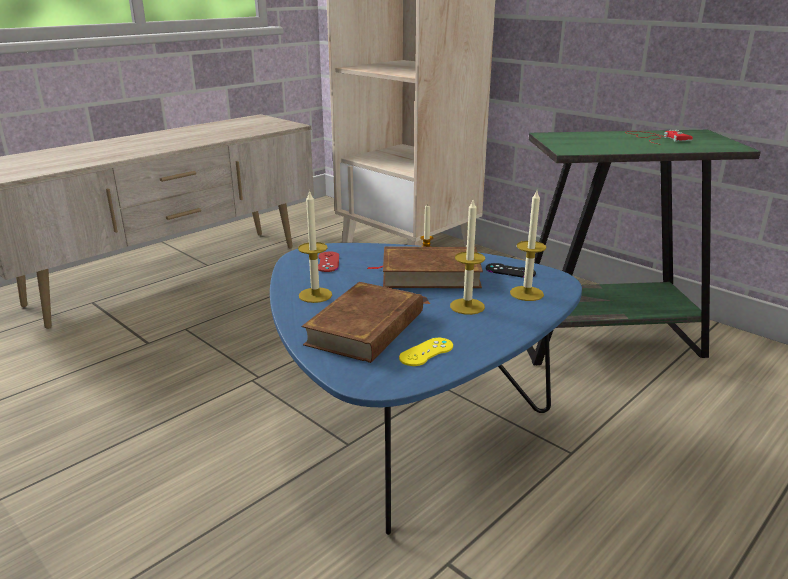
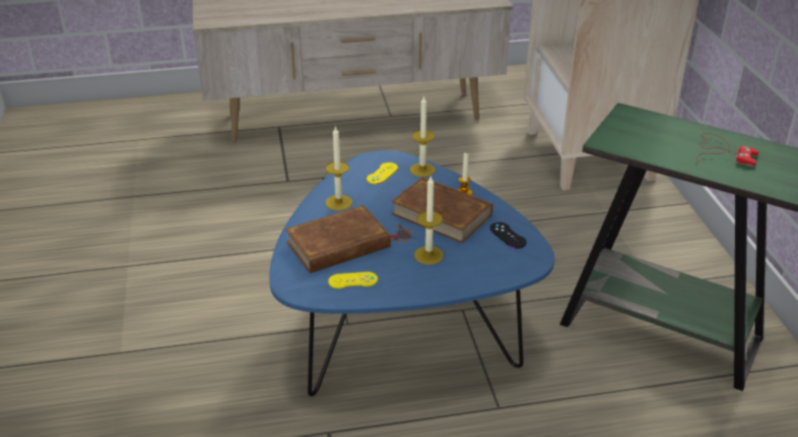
camera: 35 degrees right, 10 degrees up
(328, 262) = (382, 173): red game controller -> yellow game controller
(526, 293) = (489, 262): candle -> candle (422, 170)

